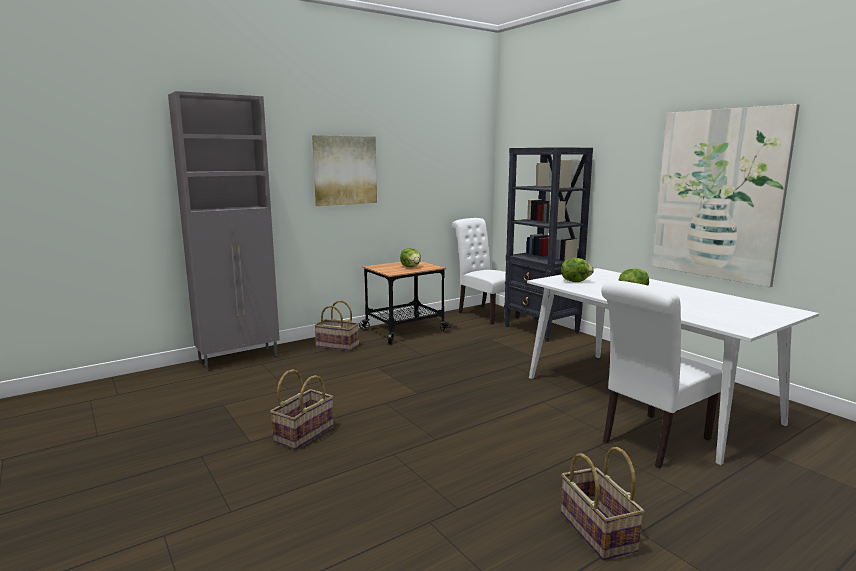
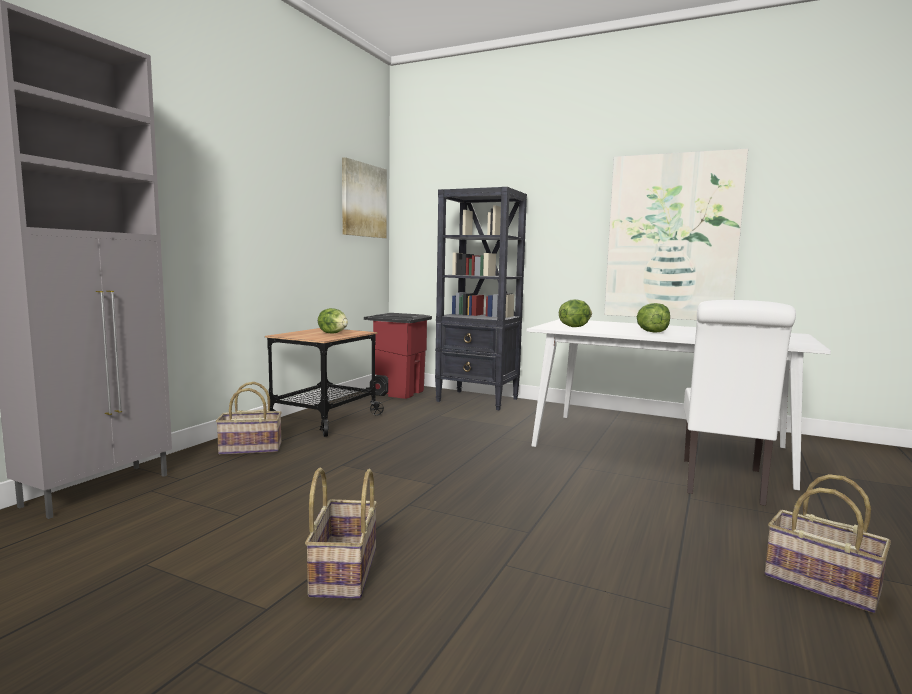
camera: 30 degrees left, 5 degrees down
(345, 170) = (239, 199): picture -> picture (363, 200)
(485, 314) = (398, 392): white chair -> red trash can

